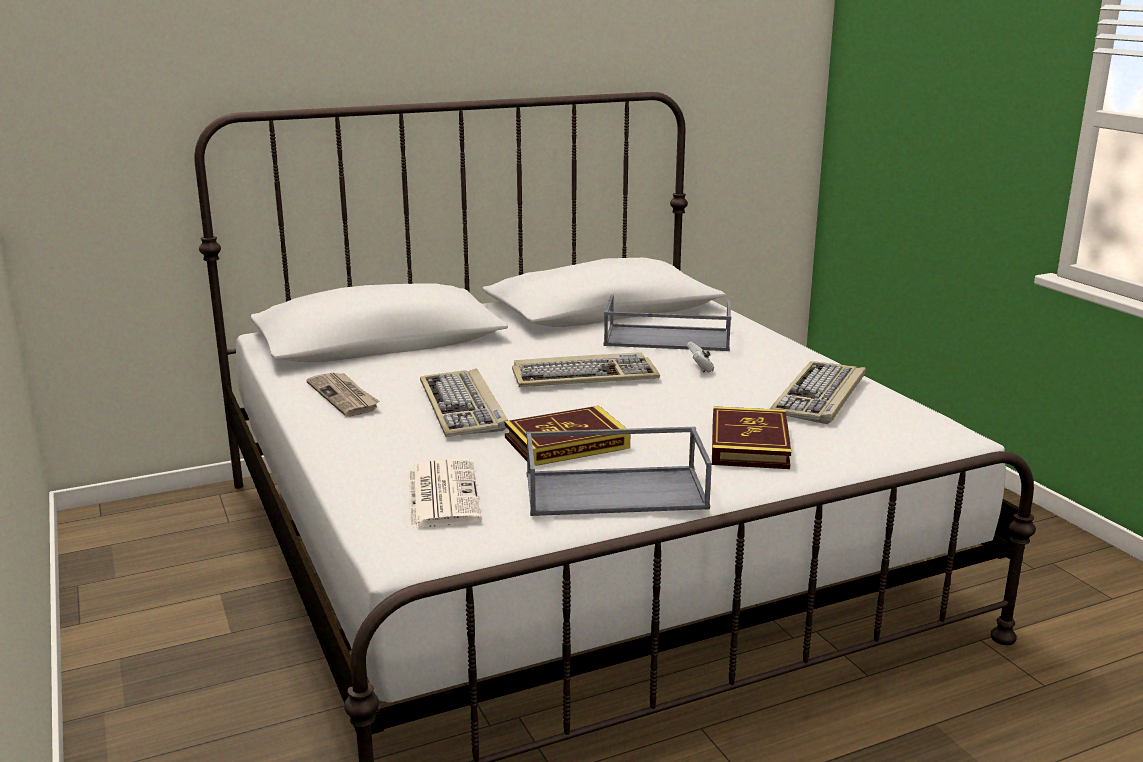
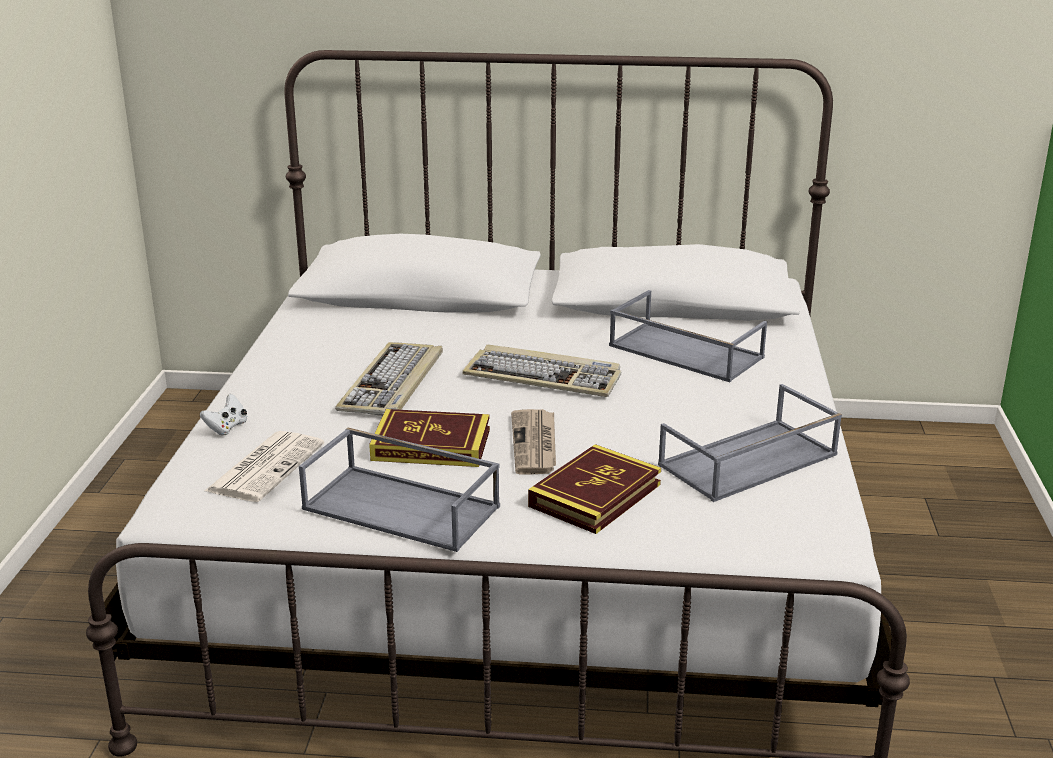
camera: 30 degrees right, 5 degrees up
(344, 396) = (313, 347): newspaper -> newspaper (535, 445)
(700, 368) = (669, 396): white game controller -> white game controller (227, 428)
(820, 396) = (748, 461): keyboard -> grey tray

